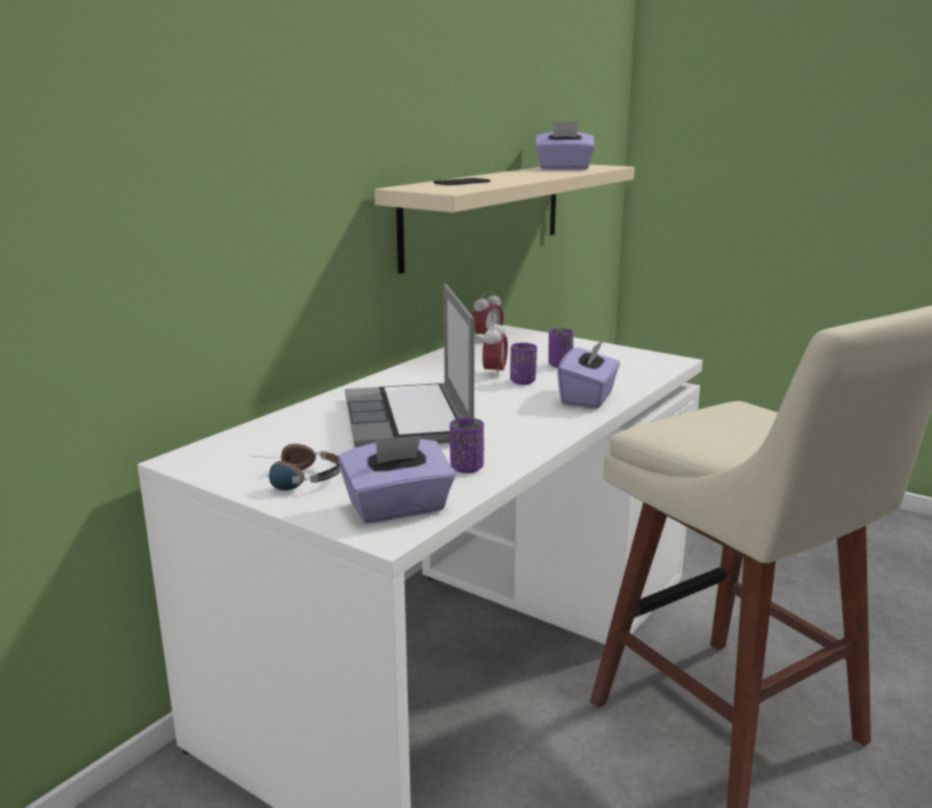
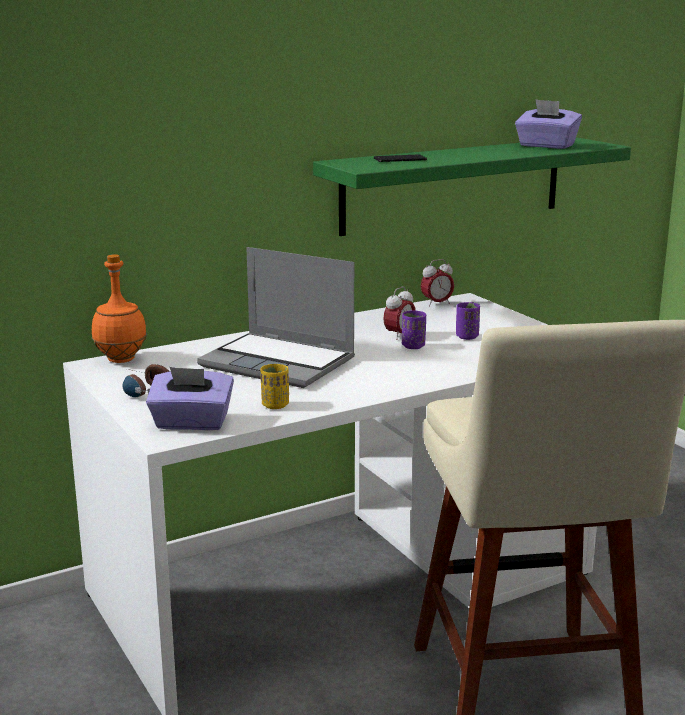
camera: 25 degrees right, 0 degrees up
(213, 448) = (120, 360): none -> orange bottle
(409, 420) = (280, 363): laptop -> laptop turned 75 degrees counterclockwise
(466, 468) = (275, 405): purple cup -> yellow cup
(485, 213) = (453, 185): beige shelf -> green shelf
(588, 398) = (449, 368): purple tissue box -> none

